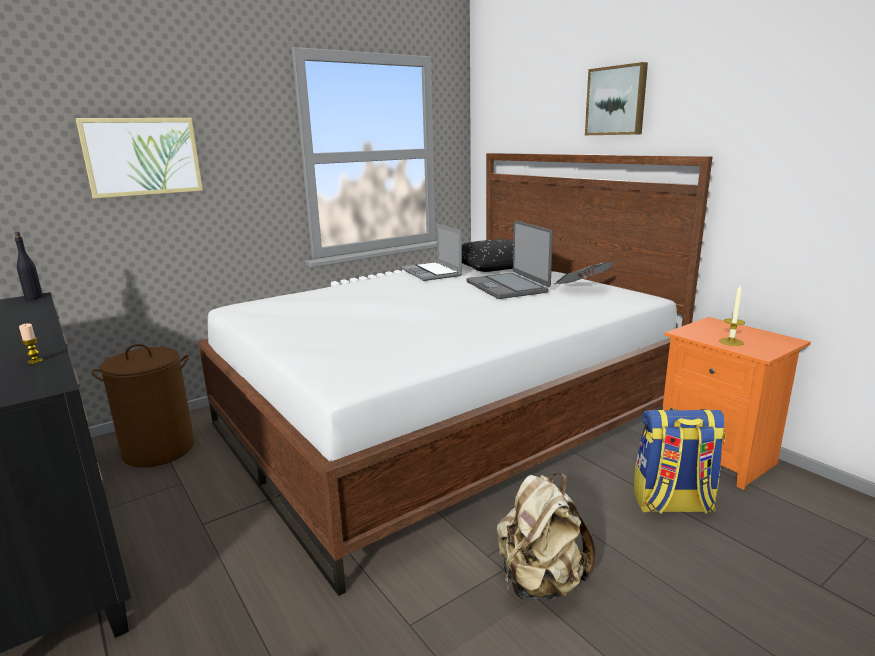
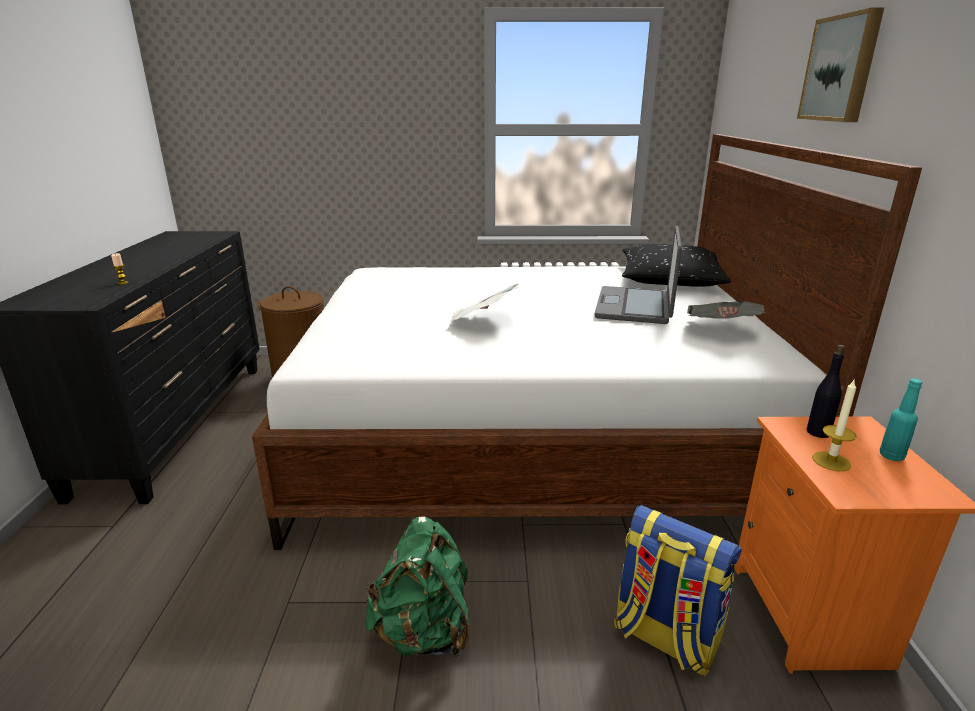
camera: 35 degrees right, 5 degrees up
(34, 297) = (222, 233): black bottle -> black bottle (818, 432)
(142, 156) = (331, 121): picture -> none
(424, 320) = (481, 321): none -> newspaper
(433, 273) = (589, 273): laptop -> none
(540, 582) = (424, 632): beige backpack -> green backpack
(747, 331) = (891, 456): none -> turquoise bottle

